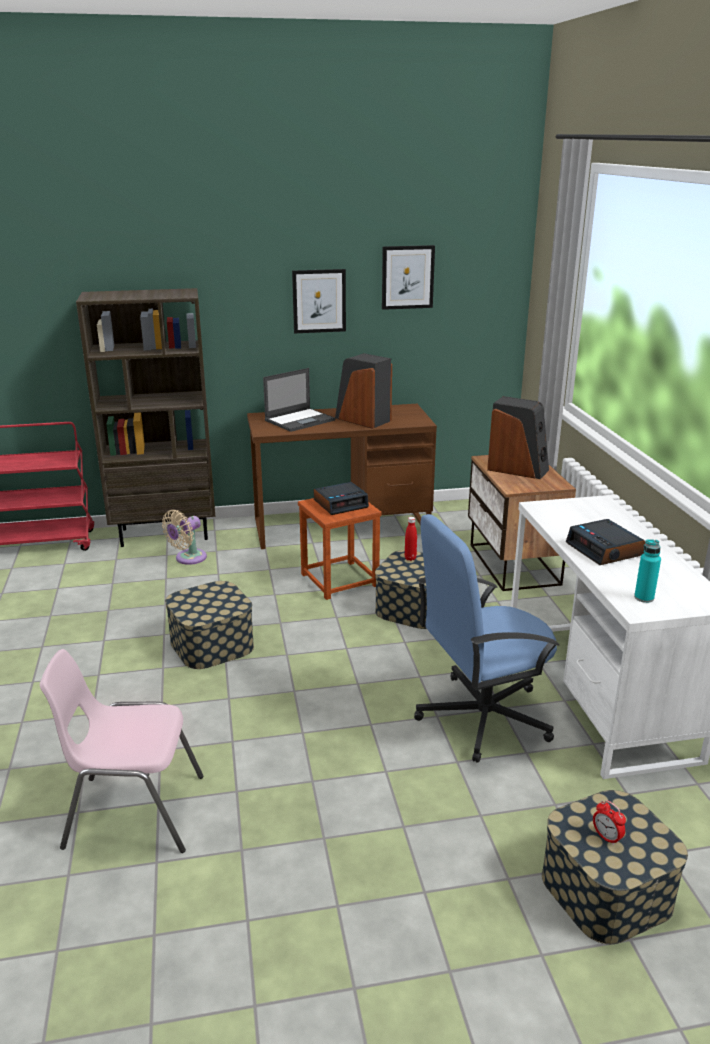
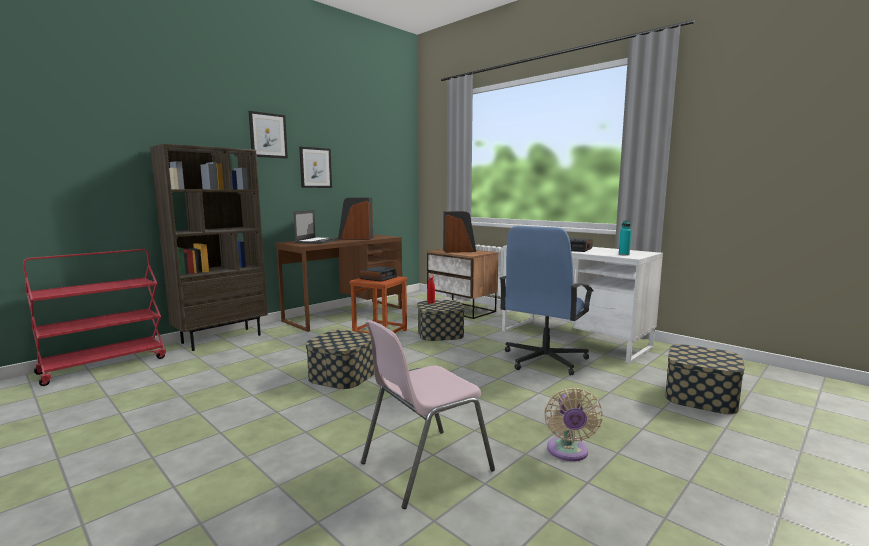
camera: 35 degrees left, 15 degrees down
(188, 558) = (259, 345): beige fan -> beige fan (568, 452)
(407, 277) = (362, 157): picture -> picture (268, 135)
(606, 837) = (703, 358): alarm clock -> none

